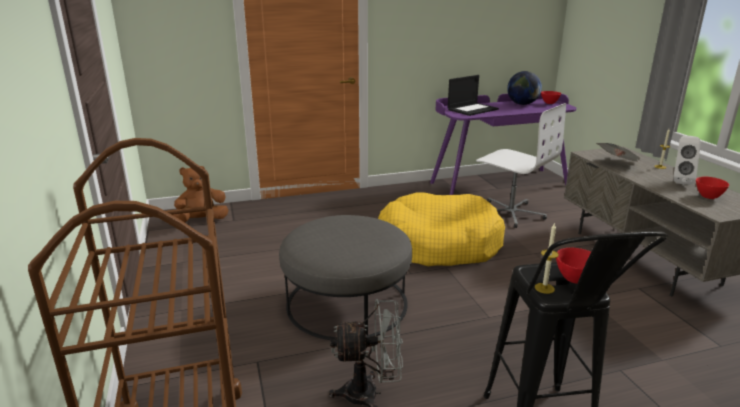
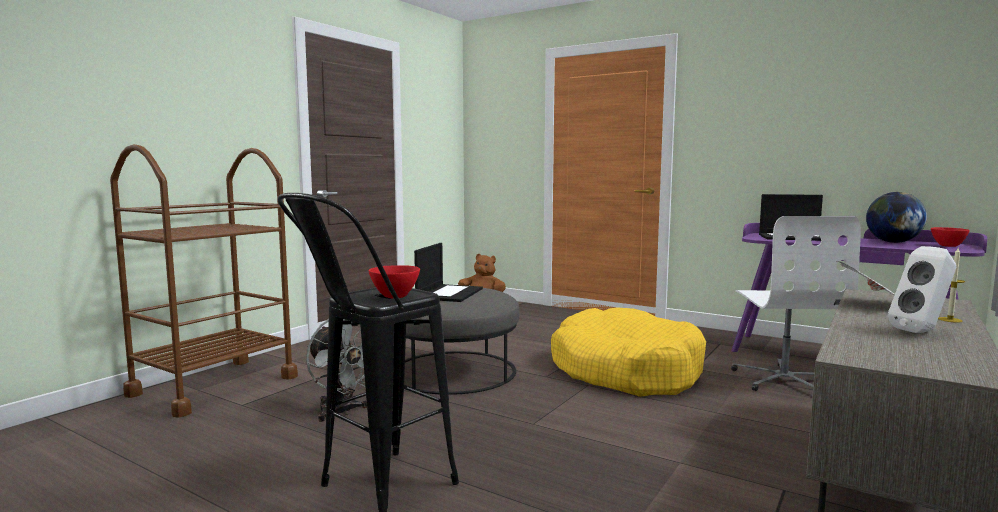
camera: 50 degrees right, 15 degrees down
(344, 236) = (449, 293): none -> laptop
(544, 288) = (360, 293): candle -> none
(707, 196) = (908, 348): red bowl -> none

